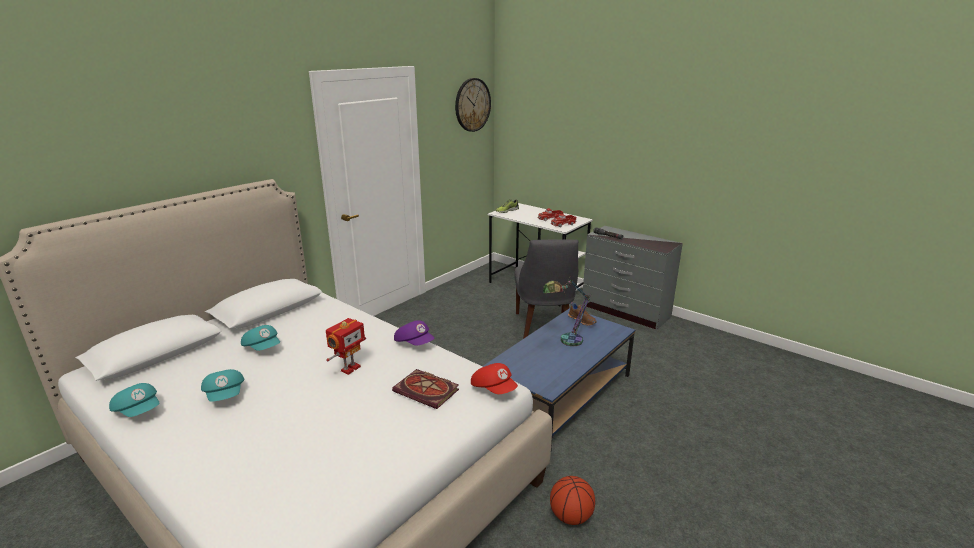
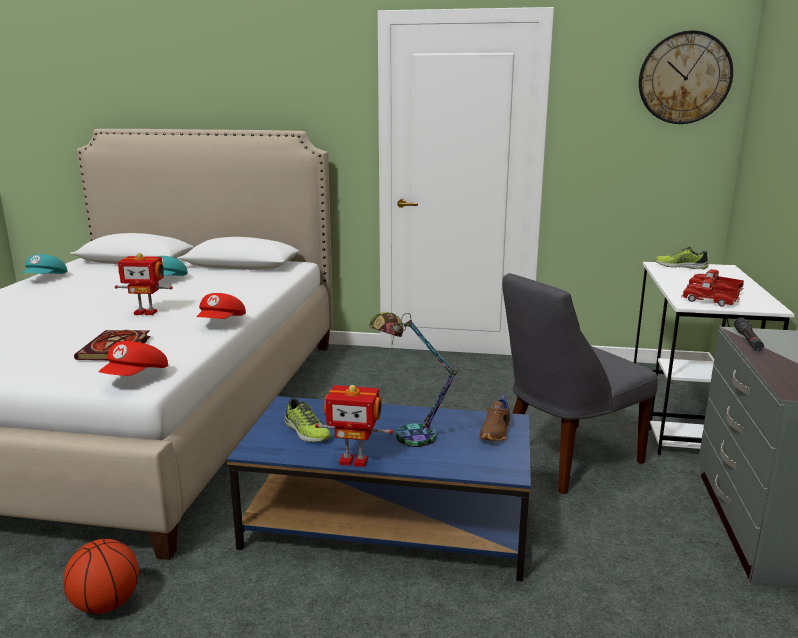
camera: 60 degrees right, 5 degrees down
(226, 395) = (76, 290): turquoise cap -> none
(414, 343) = (222, 322): purple cap -> red cap
(539, 368) = (306, 432): none -> shoe
(583, 363) = (354, 460): none -> toy robot

